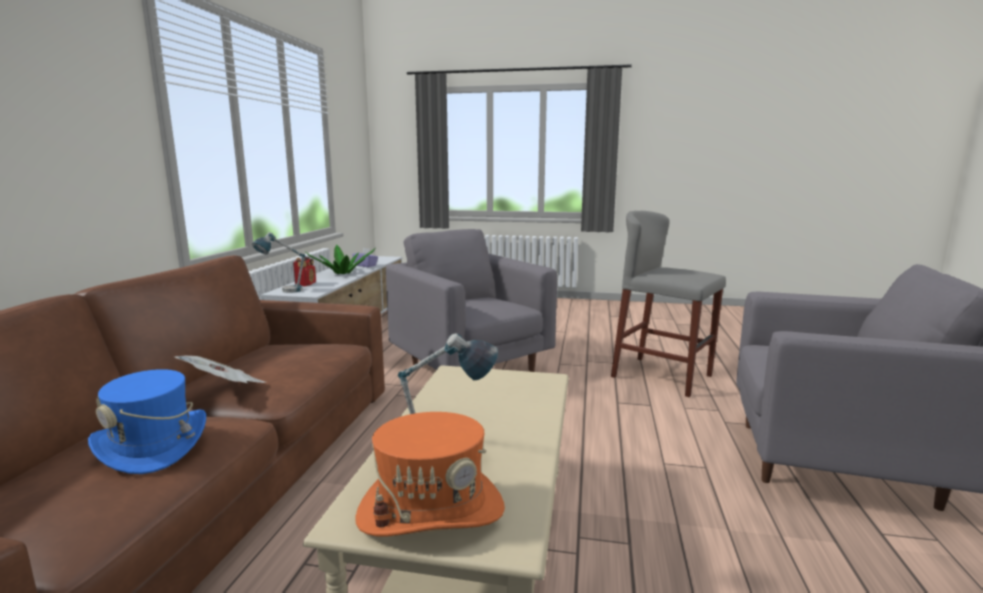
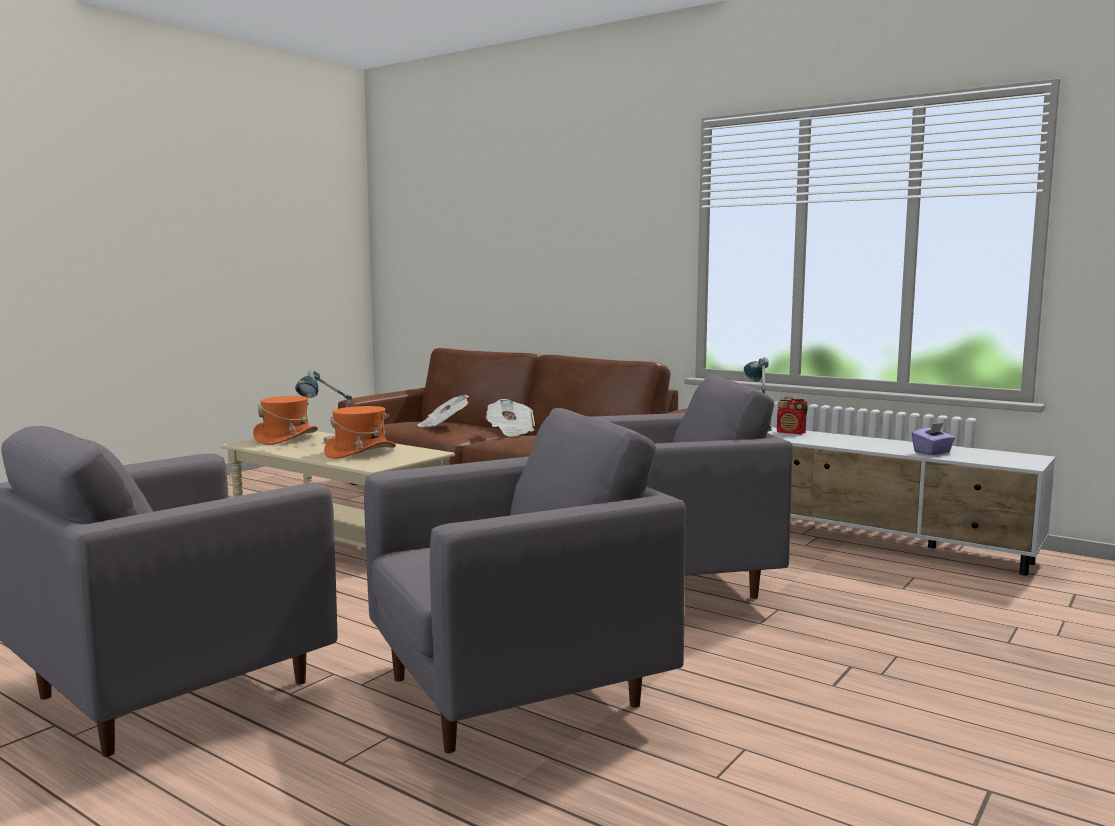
camera: 115 degrees right, 5 degrees down
(153, 446) = (443, 425): blue hat -> newspaper
(343, 273) = (861, 443): potted plant -> none
(488, 406) = (360, 452): none -> orange hat
(662, 376) = (514, 692): grey stool -> grey armchair

